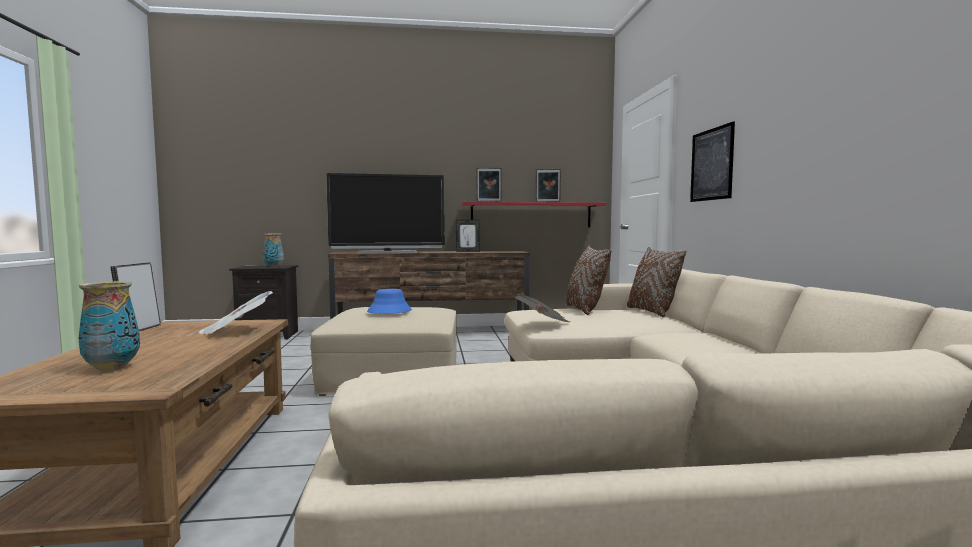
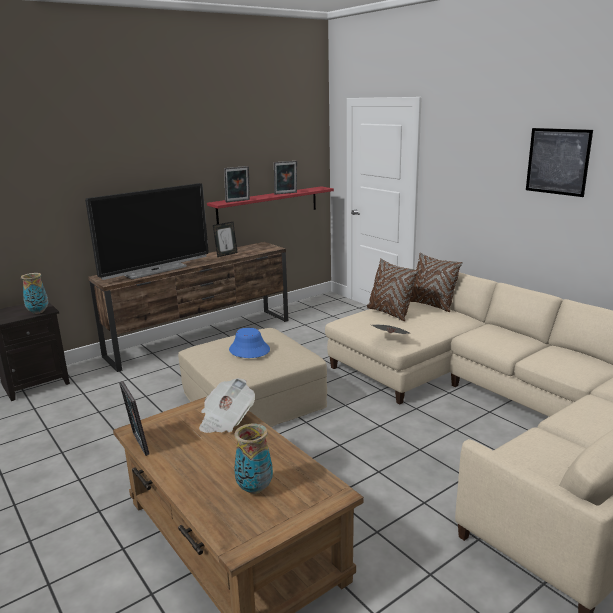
camera: 30 degrees left, 15 degrees up
(711, 164) = (463, 187): picture -> picture (557, 161)

